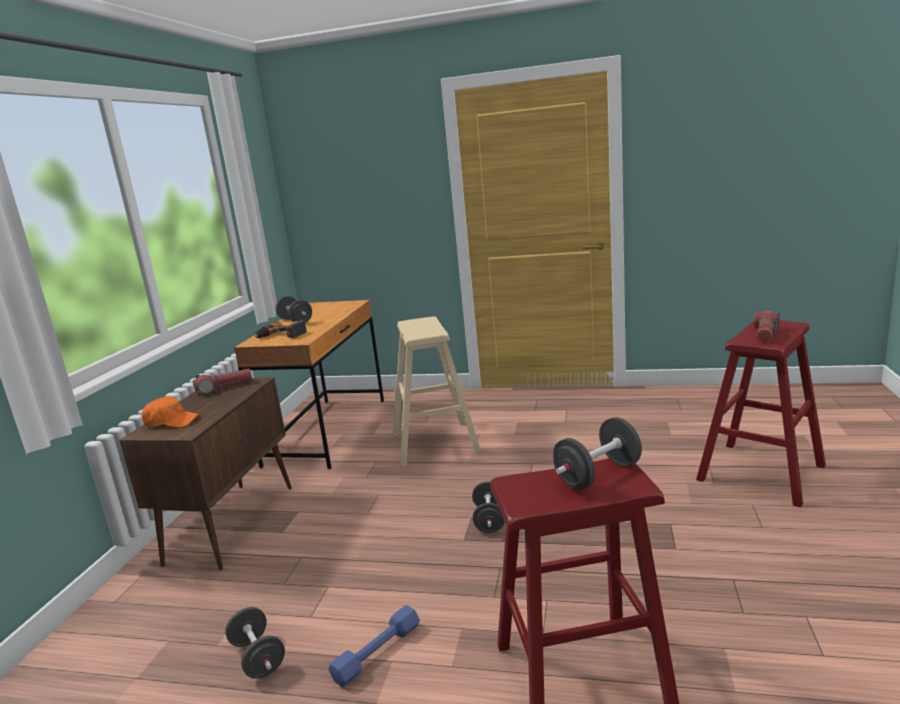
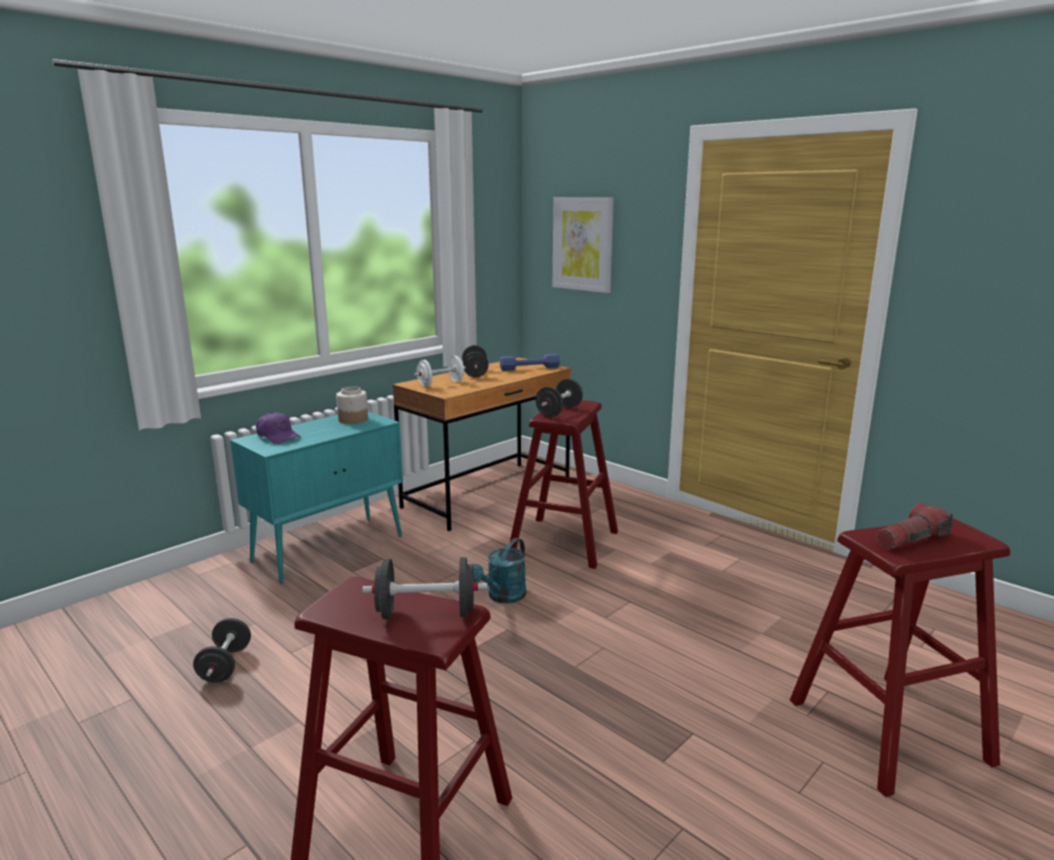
camera: 30 degrees right, 0 degrees up
(171, 421) = (278, 436): orange cap -> purple cap
(224, 387) = (353, 419): flashlight -> jar
(233, 523) = (330, 548): brown cabinet -> turquoise cabinet
(281, 335) = (440, 384): power drill -> white dumbbell
(349, 190) = (583, 244): none -> picture
(377, 652) = (298, 707): blue dumbbell -> blue dumbbell (529, 368)
(435, 443) = (564, 542): beige stool -> red stool
(438, 498) = (502, 597): none -> turquoise watering can
(489, 520) = (520, 639): black dumbbell -> black dumbbell (559, 411)

